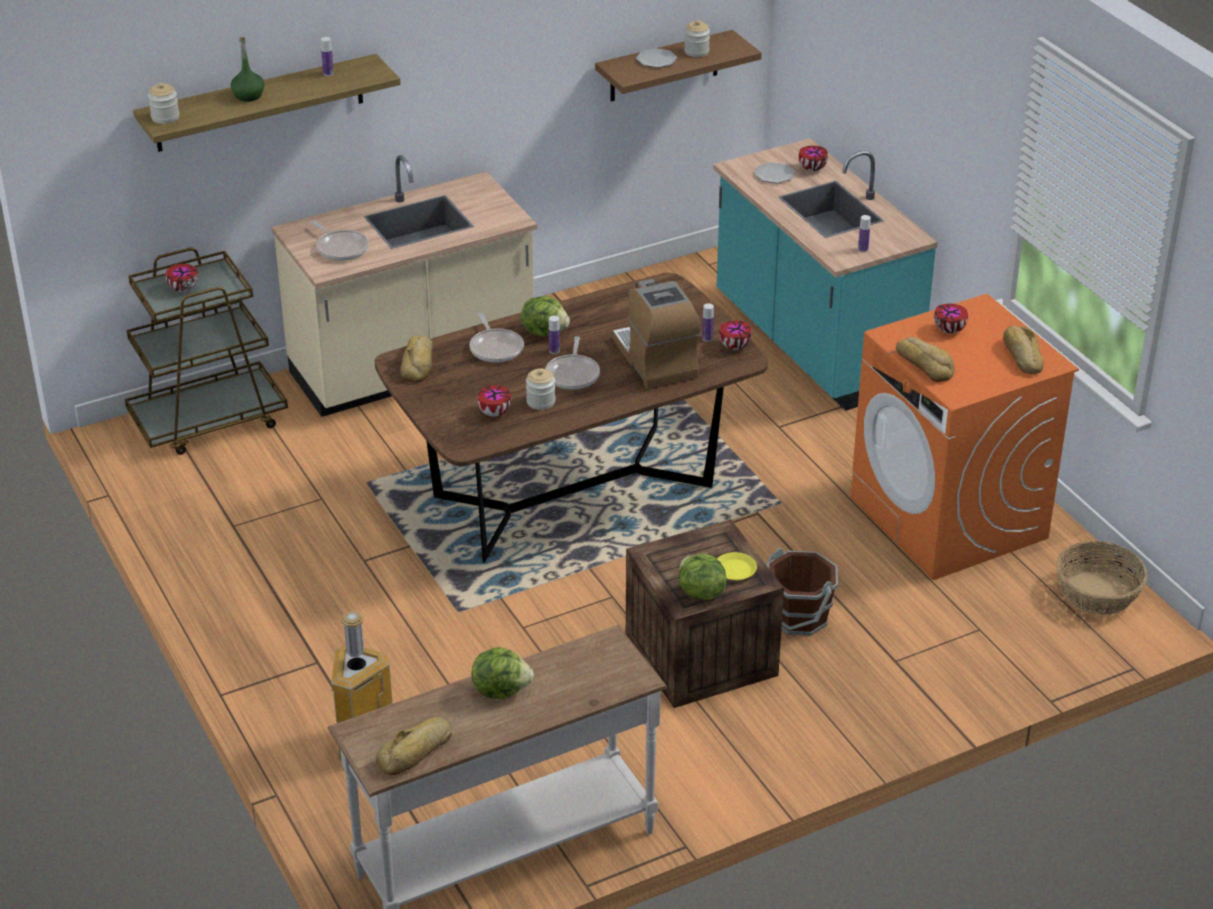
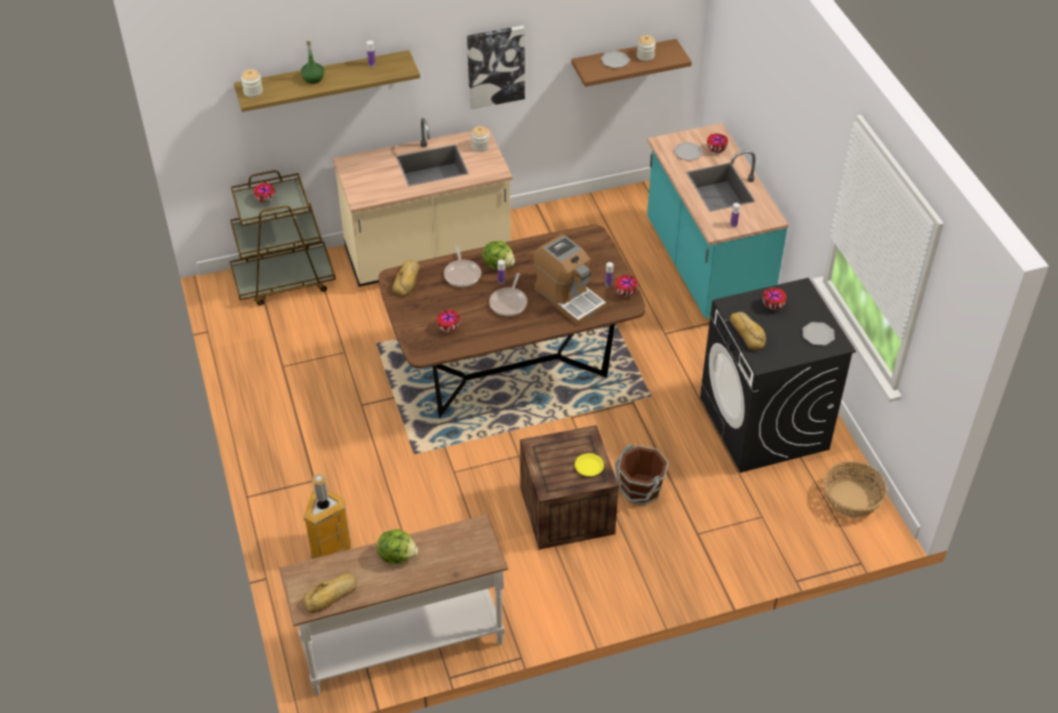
camera: 10 degrees right, 10 degrees up
(341, 248) = (374, 181): frying pan -> none
(493, 76) = (495, 66): none -> picture
(540, 402) = (482, 323): jar -> jar (480, 146)
(655, 359) = (568, 297): coffee machine -> coffee machine turned 150 degrees clockwise
(700, 593) = (560, 482): lettuce -> none
(949, 518) = (764, 424): orange washing machine -> black washing machine
(1022, 355) = (818, 334): bread -> plate

